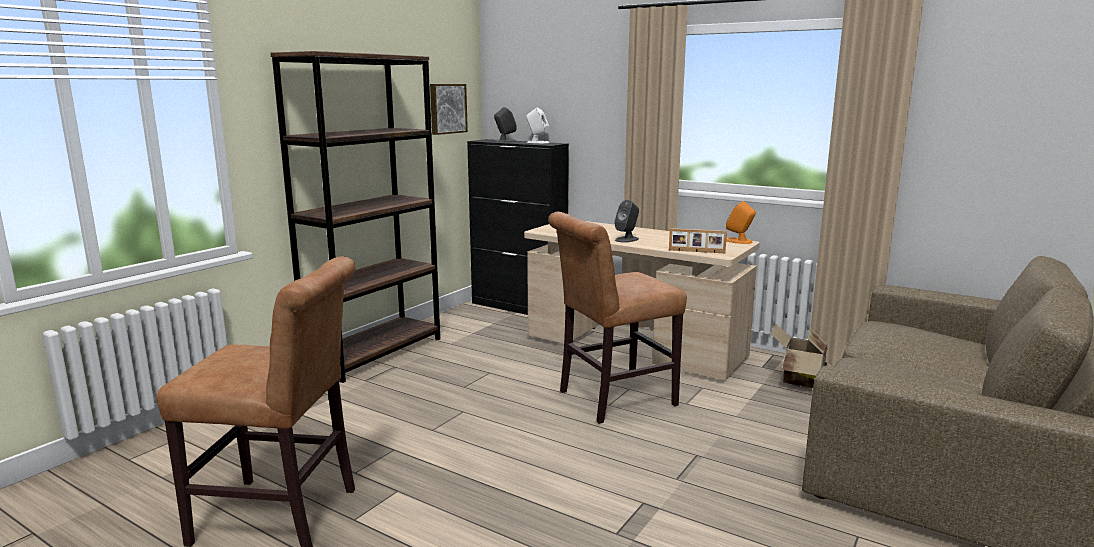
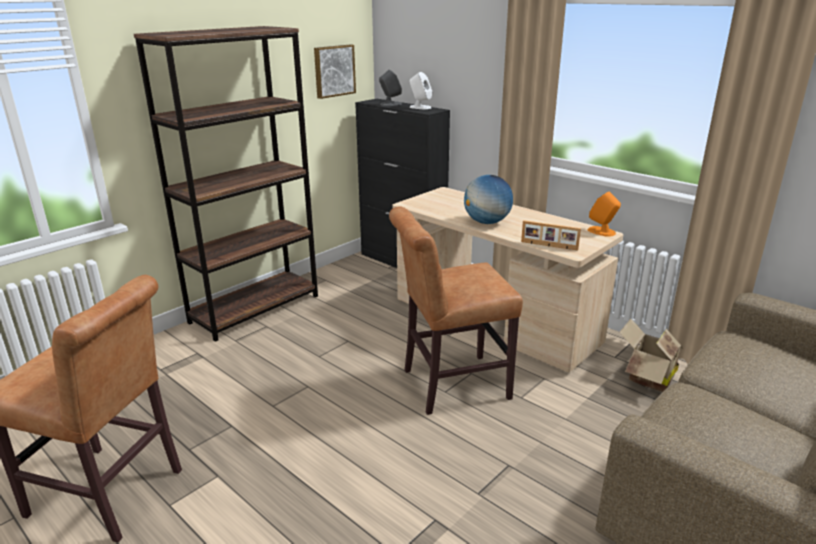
camera: 10 degrees right, 10 degrees up
(627, 239) = (487, 222): grey speaker -> globe

